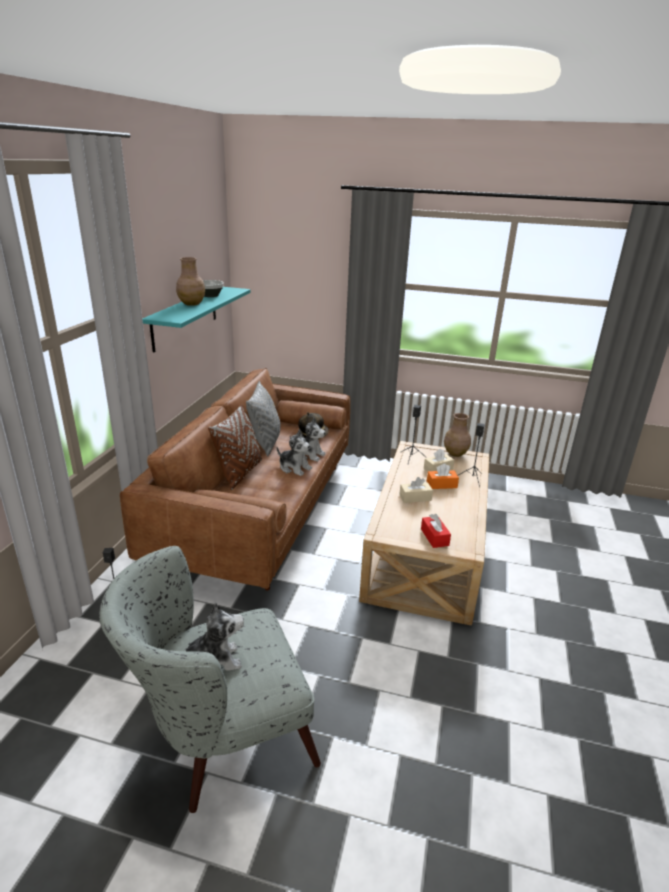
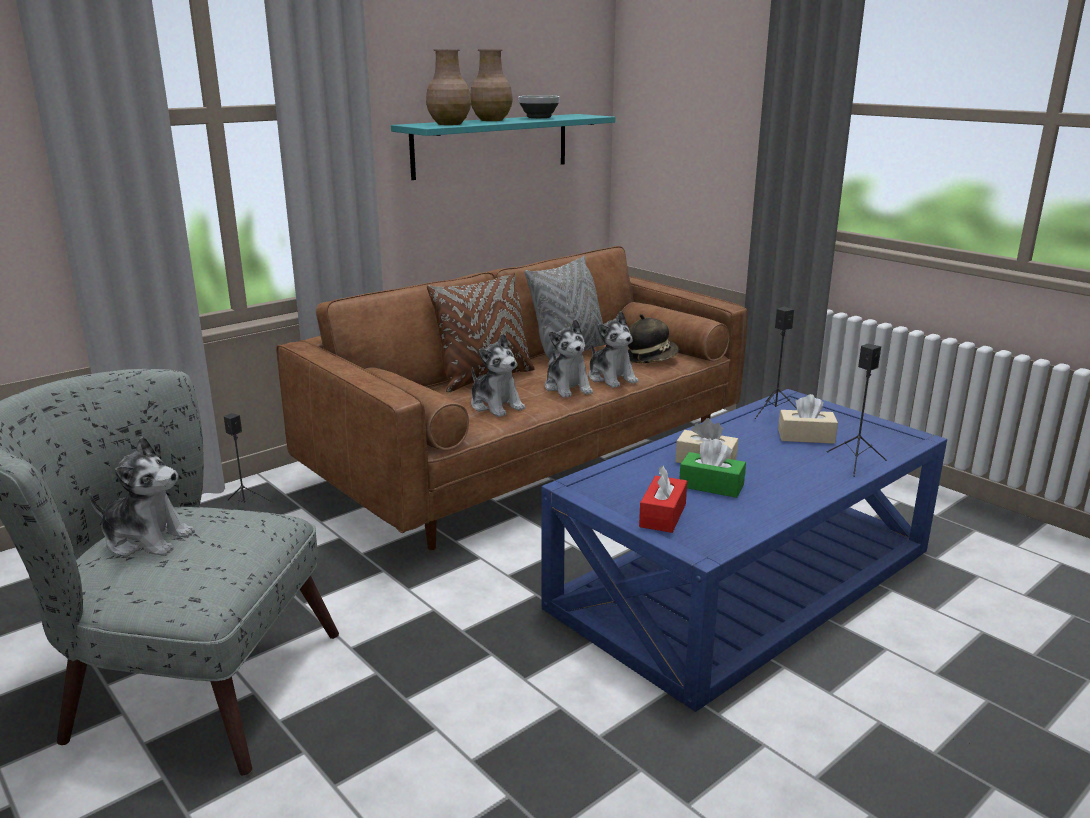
camera: 35 degrees right, 5 degrees down
(271, 492) = (496, 405): none -> plush toy
(425, 547) = (742, 577): beige coffee table -> blue coffee table
(433, 512) = (711, 486): none -> green tissue box
(441, 485) = (781, 457): orange tissue box -> none
(455, 453) = (871, 424): brown vase -> brown vase (448, 124)

